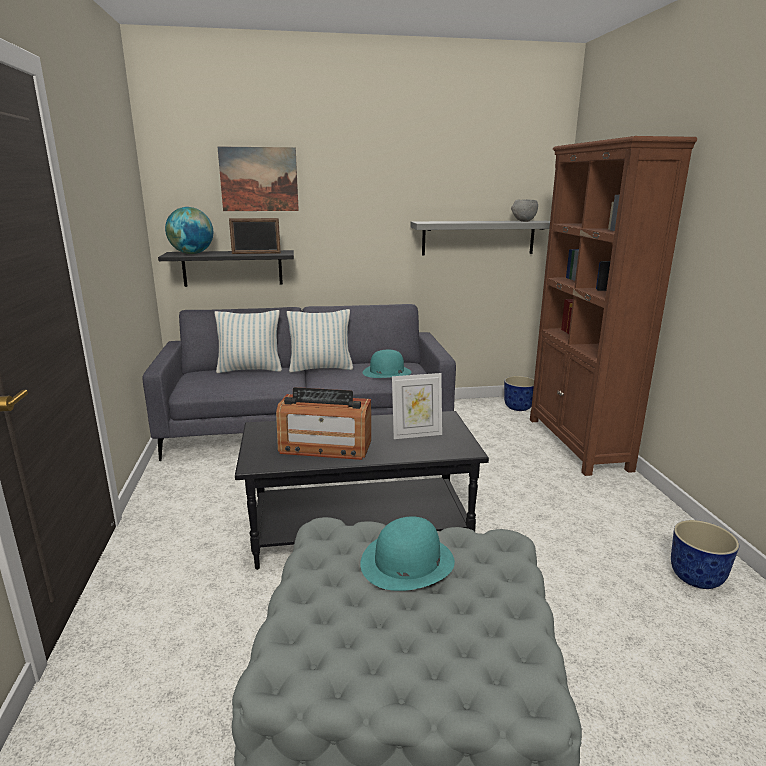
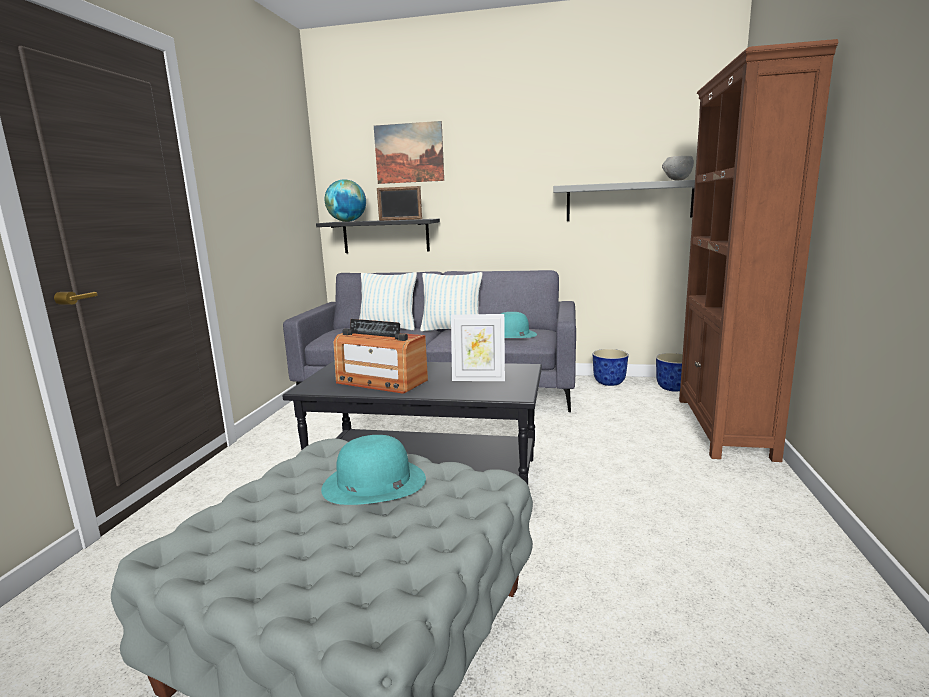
camera: 20 degrees right, 5 degrees down
(696, 578) = (795, 585): planter -> planter (609, 383)

